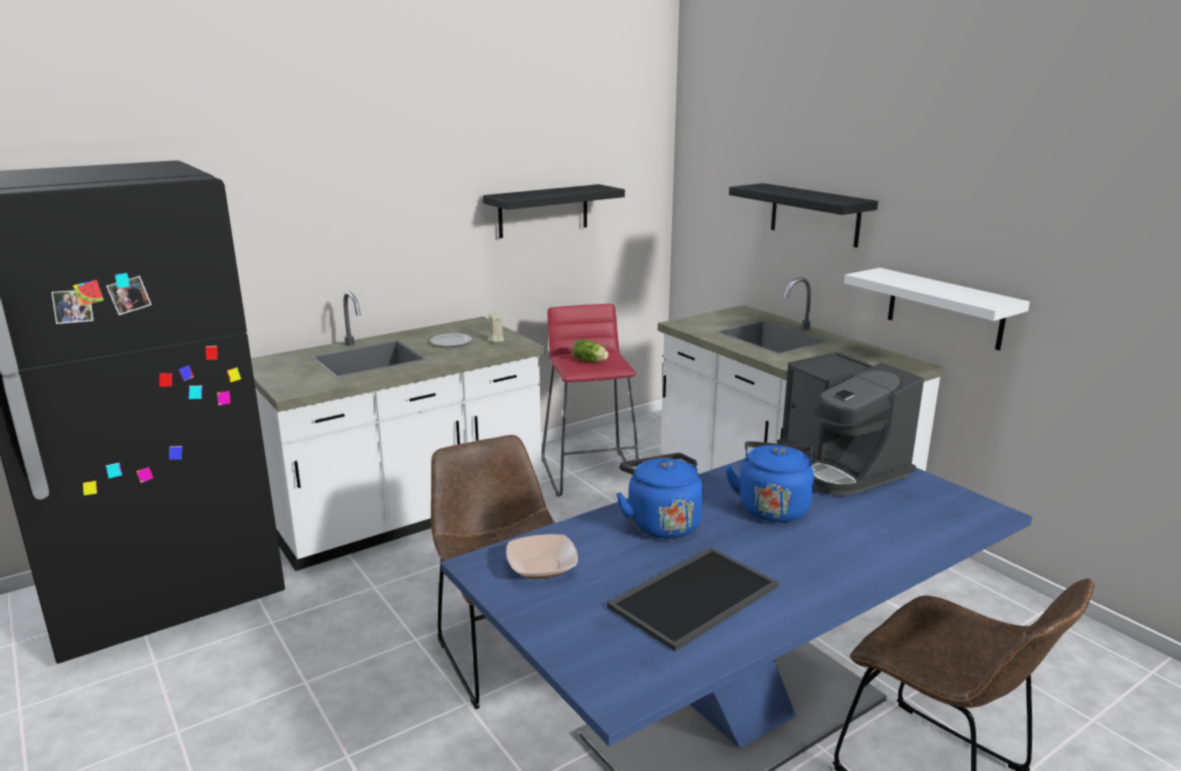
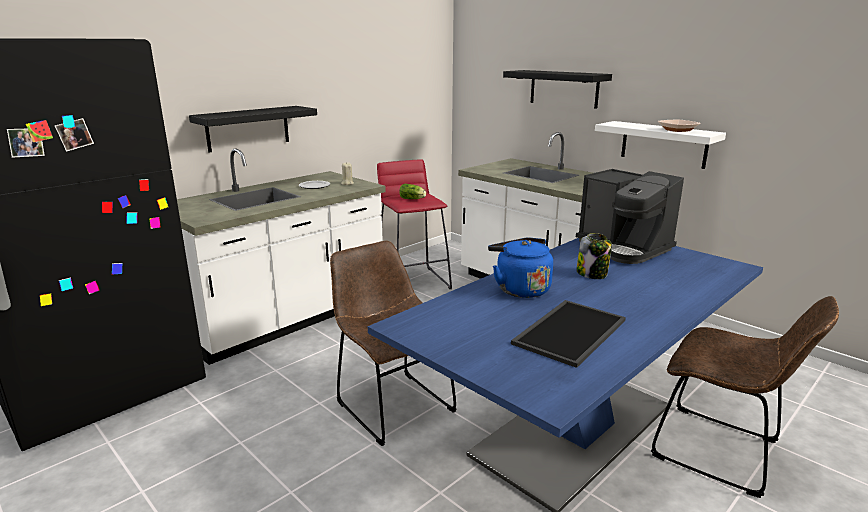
camera: 10 degrees left, 0 degrees up
(542, 567) = (448, 323): bowl -> bowl (677, 130)
(543, 211) = (368, 93): black shelf -> black shelf (248, 128)
(772, 507) = (592, 274): blue kettle -> jar

